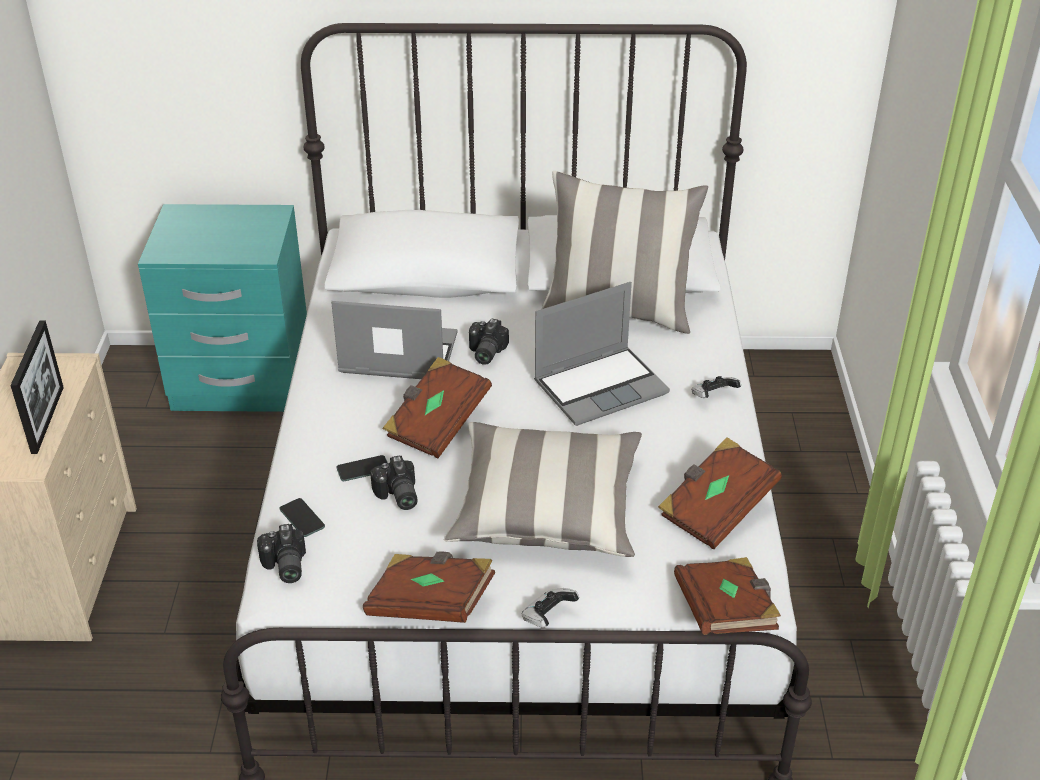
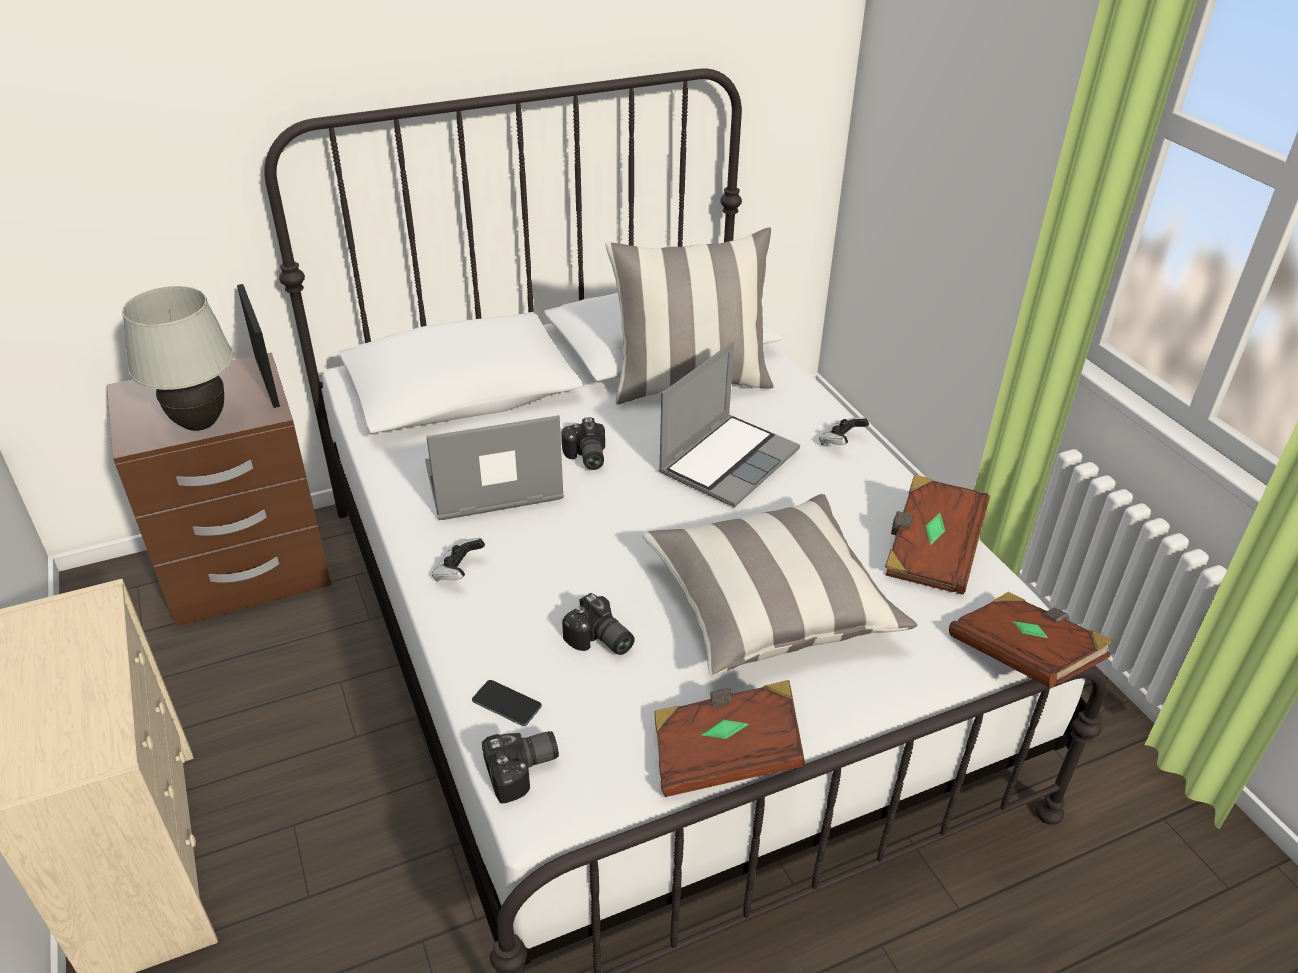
camera: 25 degrees left, 0 degrees up
(47, 419) = (97, 682): picture frame -> picture frame (267, 381)
(209, 252) = (199, 424): none -> white table lamp
(242, 382) = (248, 571): turquoise nightstand -> brown nightstand
(283, 566) = (523, 771): camera -> camera turned 75 degrees counterclockwise
(363, 469) = (540, 622): phone -> none
(437, 423) = (587, 546): brown book -> none
(548, 617) = (861, 725): game controller -> game controller (458, 572)

